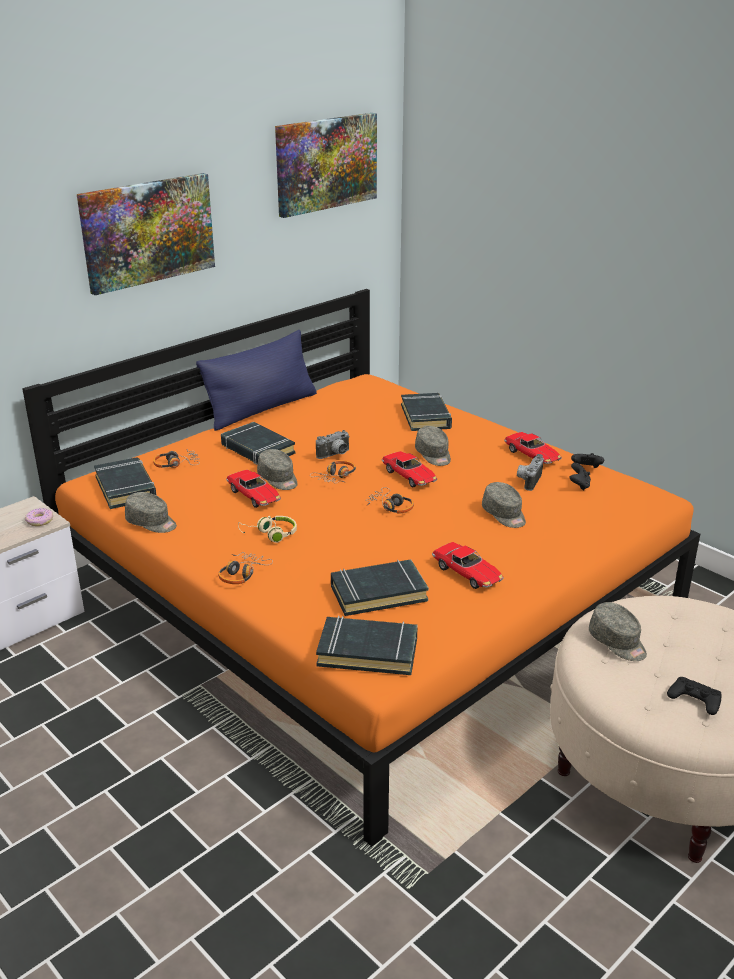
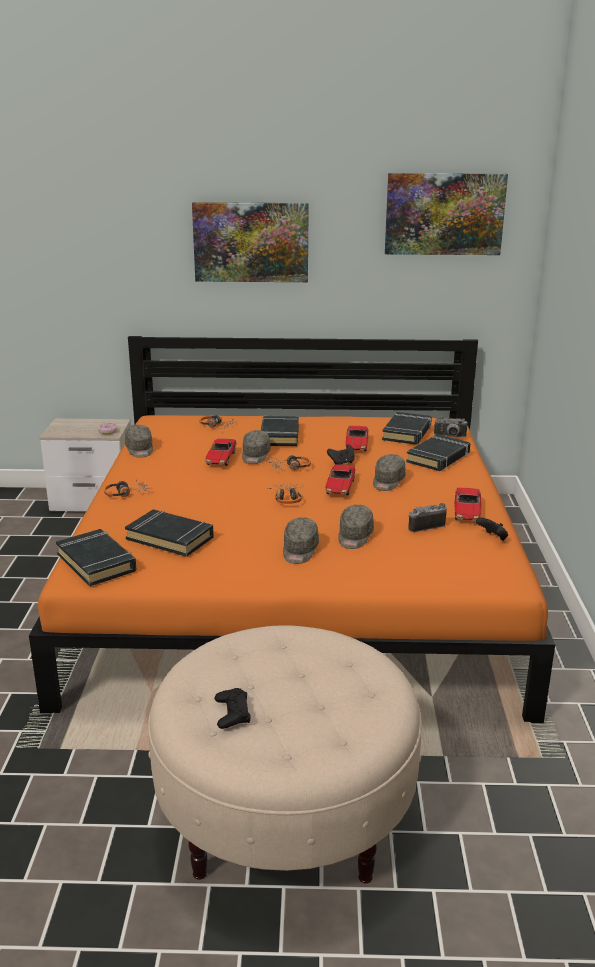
camera: 45 degrees right, 5 degrees down
(126, 488) = (165, 428): black book -> black book (407, 433)
(262, 409) = (333, 415): blue pillow -> none
(270, 534) = (184, 481): beige headphones -> none
(335, 455) = (318, 456): camera -> camera (450, 437)
(467, 573) = (248, 556): toy car -> toy car (356, 445)
(579, 485) = (458, 545): black game controller -> black game controller (342, 463)
(617, 642) = (262, 650): grey cap -> grey cap (299, 551)

